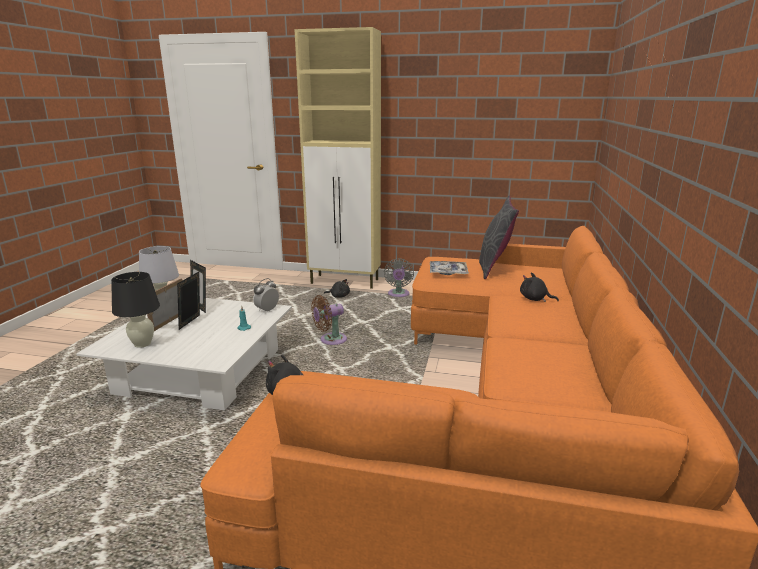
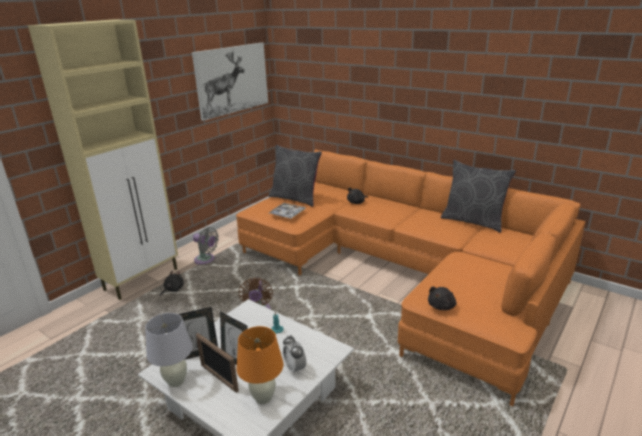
camera: 65 degrees left, 5 degrees up
(142, 344) = (263, 398): black table lamp -> orange table lamp
(267, 310) = (247, 313): alarm clock -> alarm clock (295, 368)
(526, 114) = (232, 79): none -> picture
(600, 394) = (473, 221): none -> grey pillow

